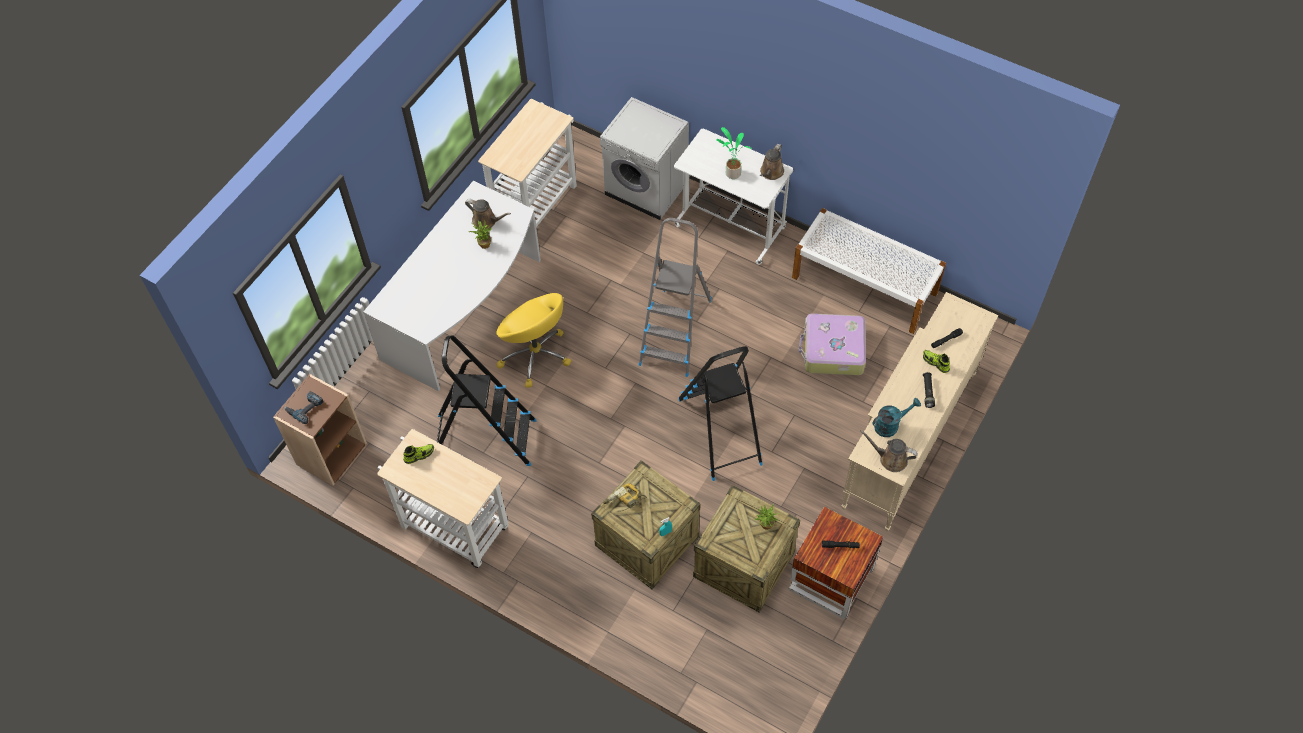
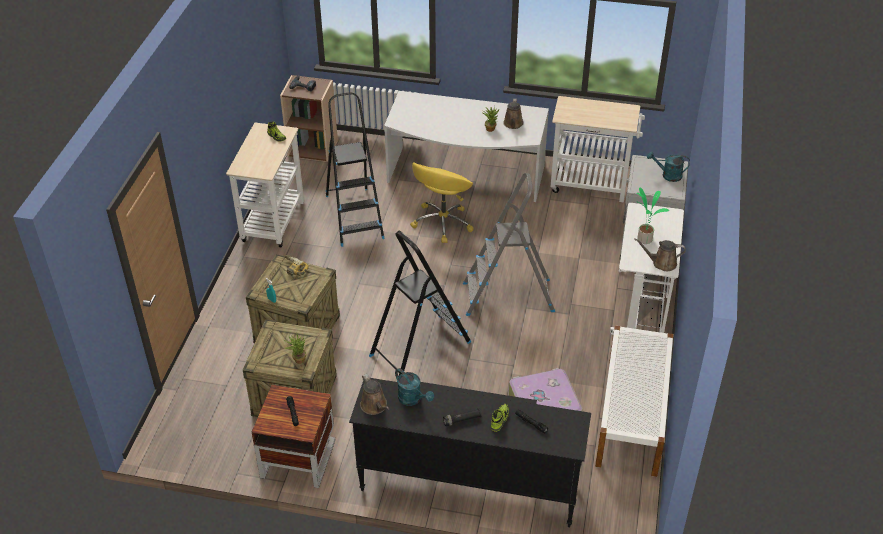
camera: 70 degrees right, 15 degrees down
(646, 120) = (668, 175): none -> turquoise watering can
(890, 459) = (375, 406): brown watering can -> brown watering can turned 150 degrees clockwise
(908, 440) = (468, 487): beige cabinet -> black cabinet

